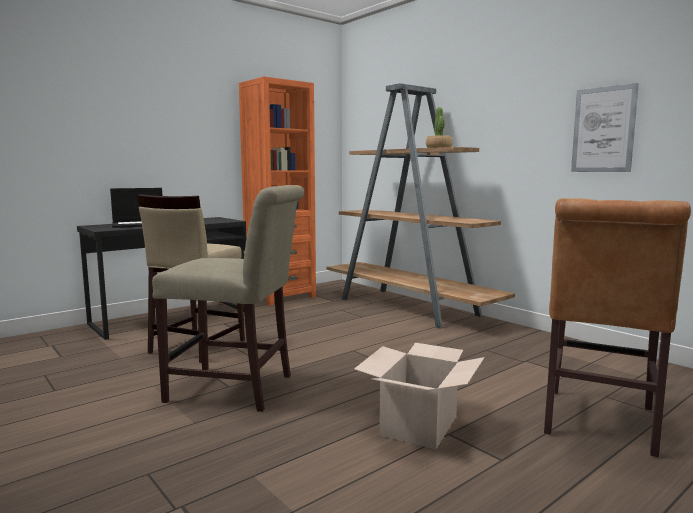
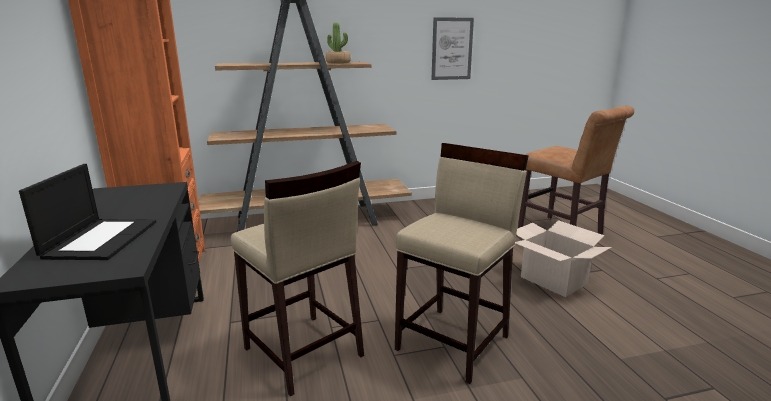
camera: 65 degrees left, 10 degrees up
(237, 389) = (454, 342): beige chair -> beige stool

